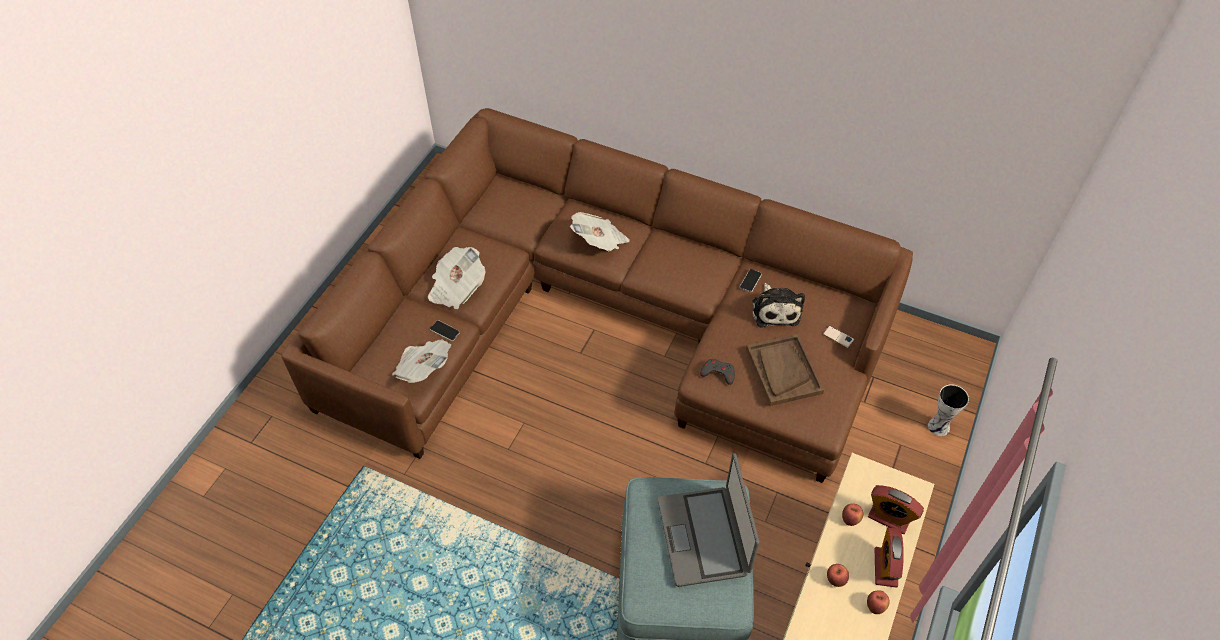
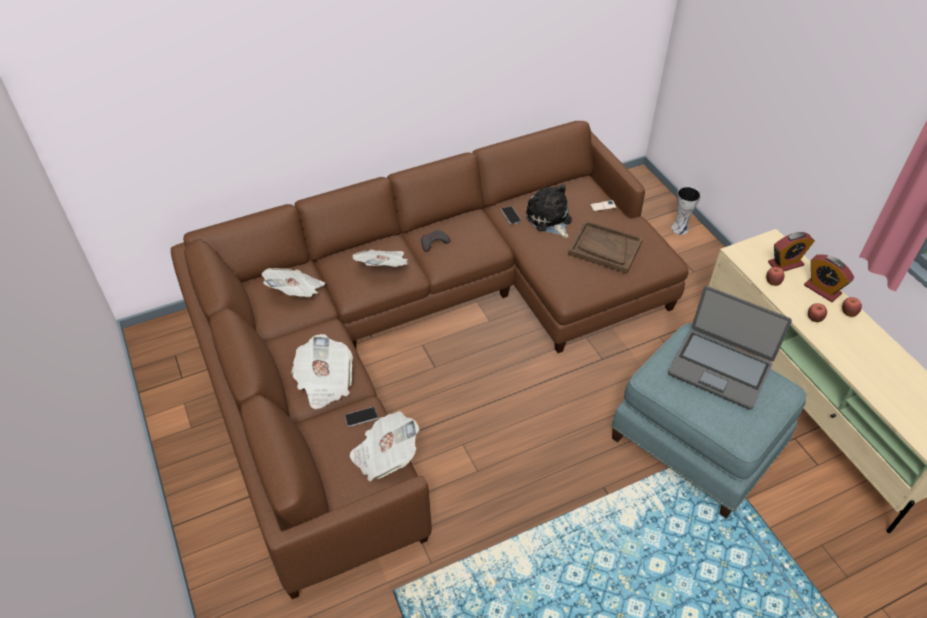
camera: 50 degrees left, 5 degrees down
(523, 210) = (296, 292): none -> newspaper
(718, 373) = (572, 282): grey game controller -> grey game controller (434, 242)
(775, 309) = (549, 219): plush toy -> plush toy turned 150 degrees counterclockwise

